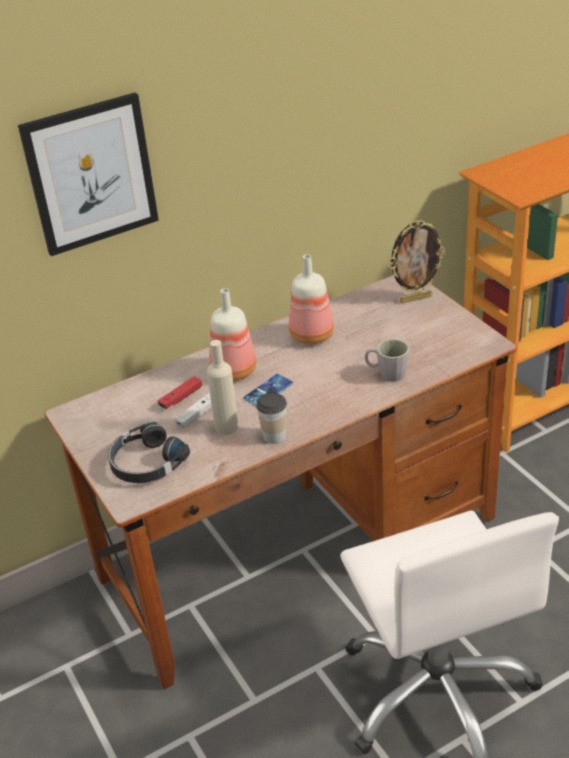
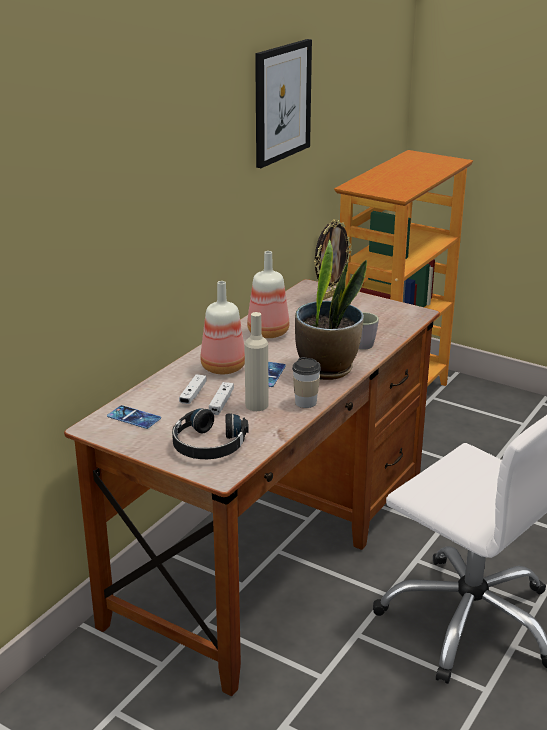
camera: 30 degrees left, 10 degrees down
(91, 174) = (104, 173): picture -> picture (282, 102)
(110, 411) = (134, 417): none -> phone
(181, 398) = (193, 395): red game controller -> white game controller
(330, 397) = (327, 368): none -> potted plant

